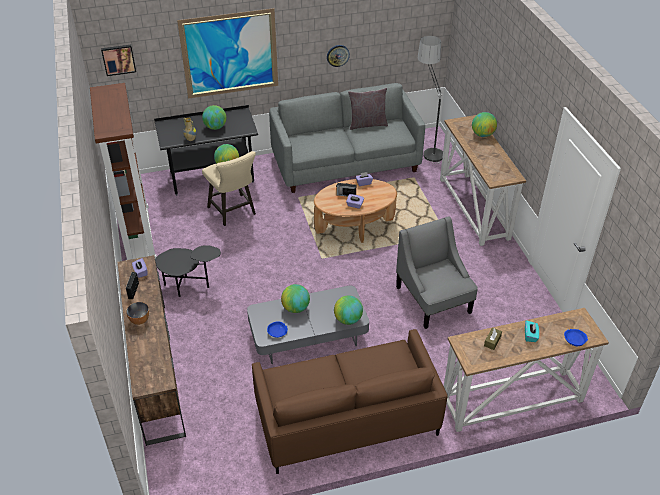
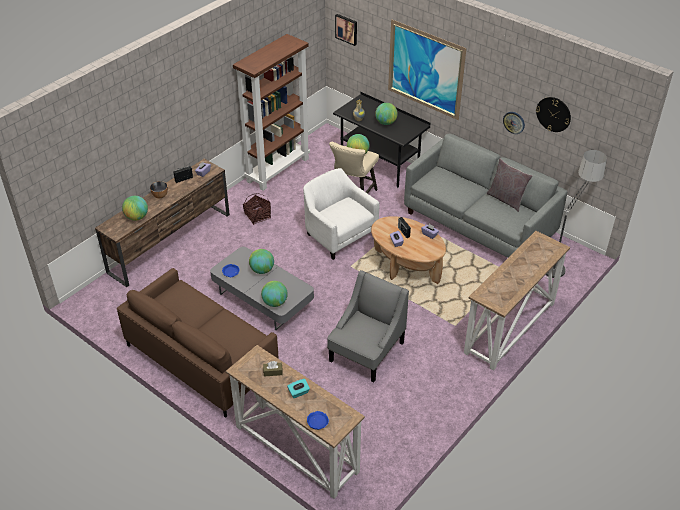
camera: 55 degrees right, 0 degrees up
(189, 286) = (257, 216): black side table -> basket
(273, 245) = (338, 234): none -> white armchair
(376, 26) = (553, 114): none -> wall clock
(482, 135) = (541, 262): globe -> globe (137, 217)

